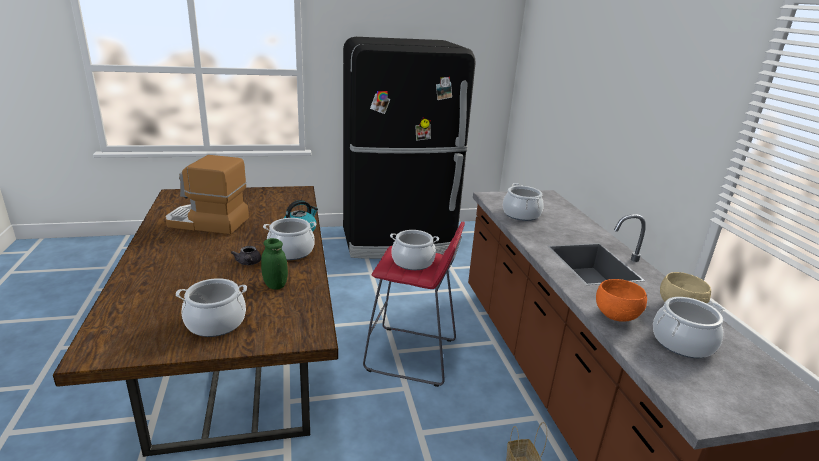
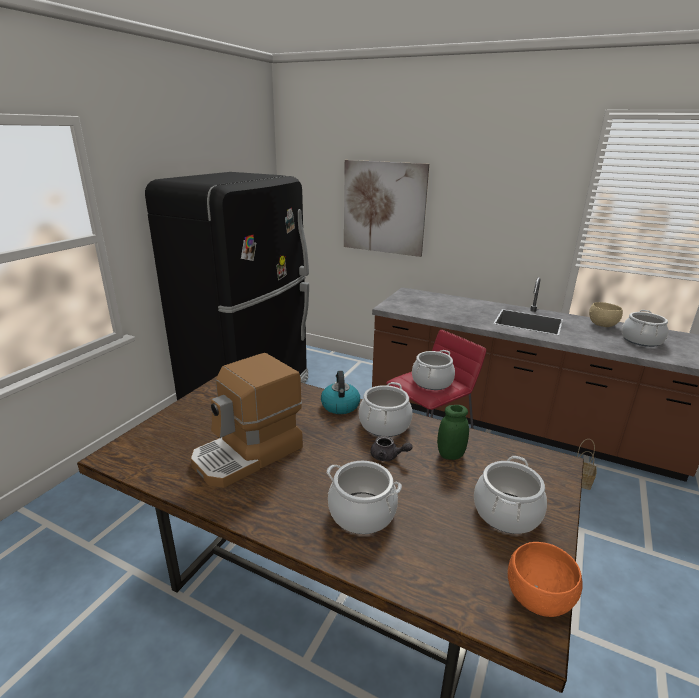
camera: 50 degrees left, 0 degrees up
(521, 214) = (434, 311): cooking pot -> cooking pot (362, 512)
(572, 98) = (384, 208): none -> picture
(616, 315) = (603, 343): orange bowl -> orange bowl (537, 598)

